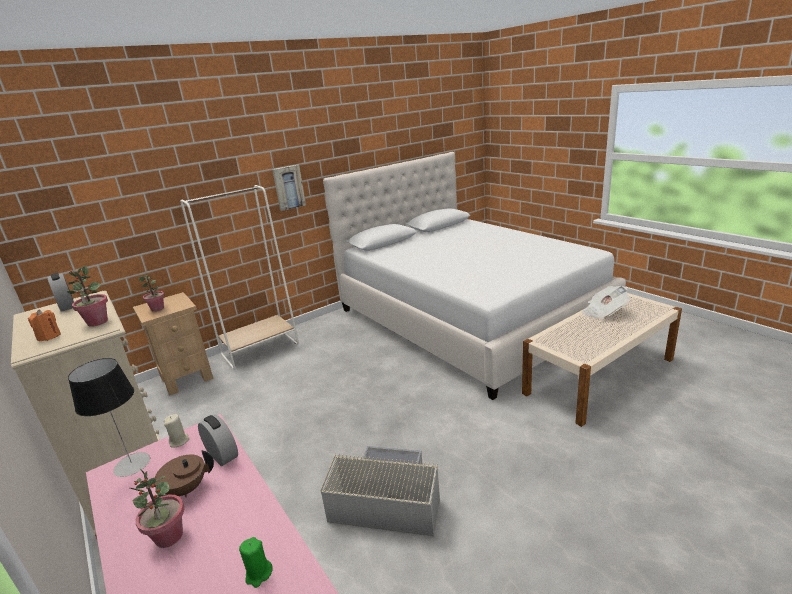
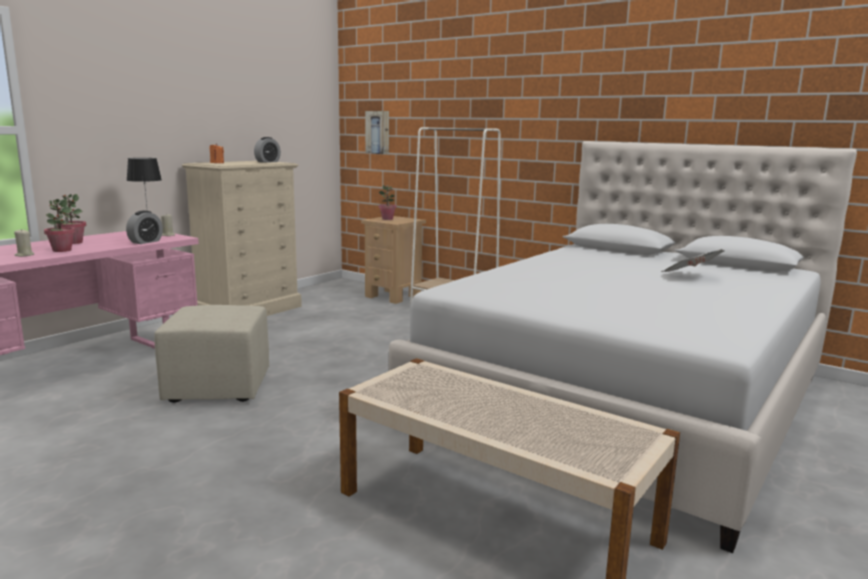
camera: 70 degrees right, 10 degrees down
(97, 322) = (234, 164): potted plant -> potted plant (62, 250)
(185, 489) = (115, 240): brown teapot -> none
(258, 574) = (24, 255): green candle -> beige candle
(288, 187) = (548, 144): picture -> picture (378, 132)
(385, 500) = (218, 387): grey storage box -> beige ottoman
(604, 312) = (547, 411): newspaper -> newspaper (690, 276)

